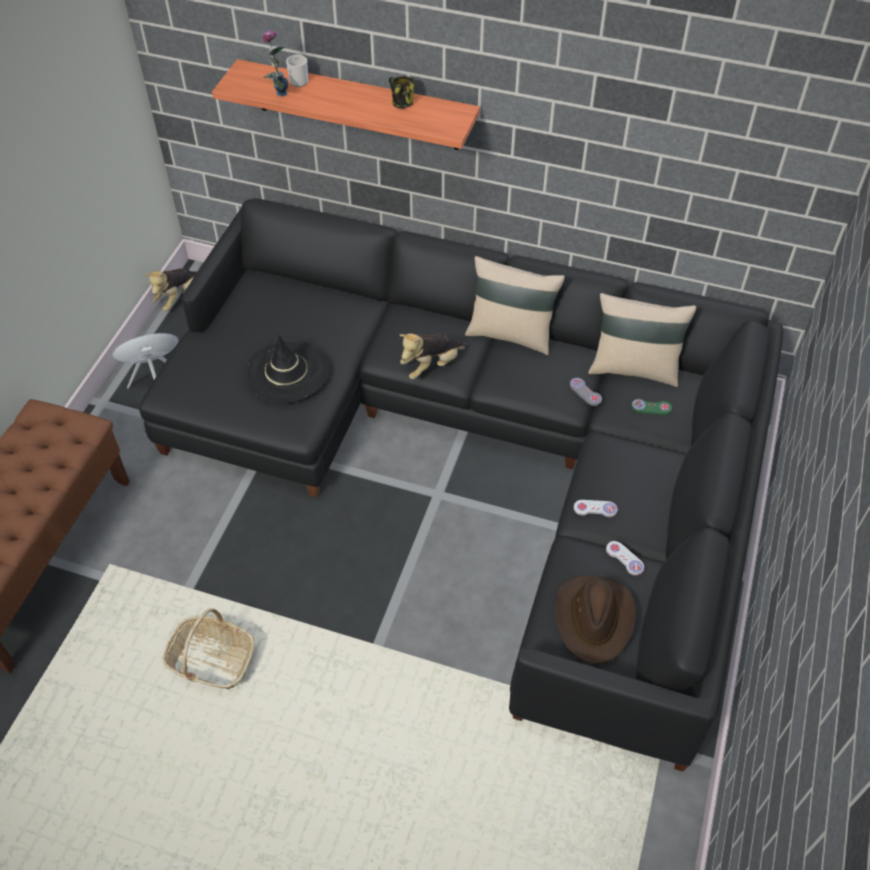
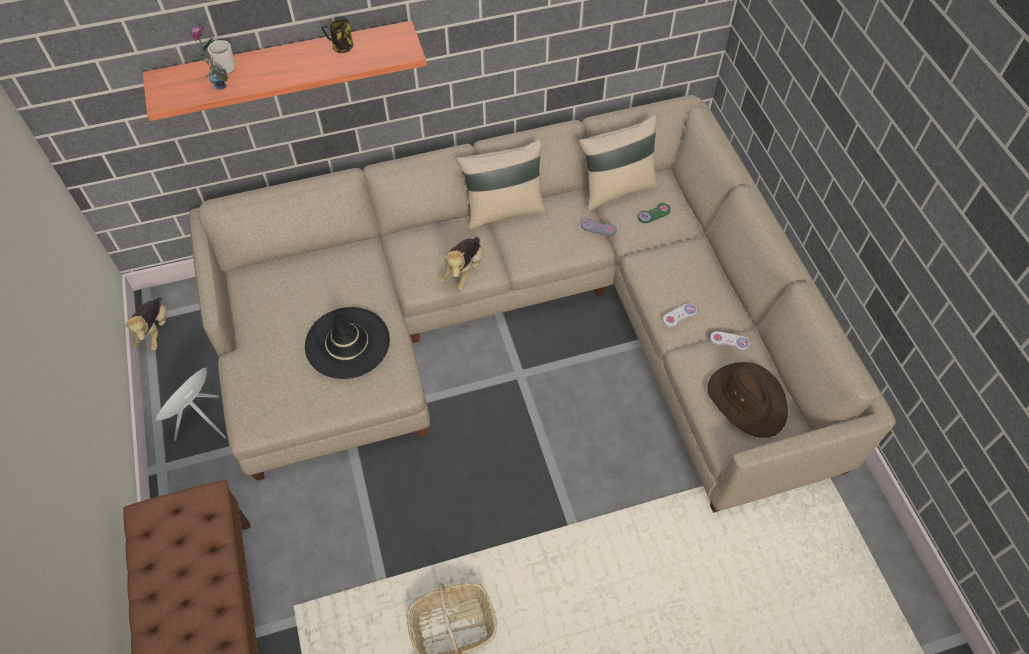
camera: 35 degrees left, 5 degrees up
(483, 452) = (527, 320): black sofa -> beige sofa

